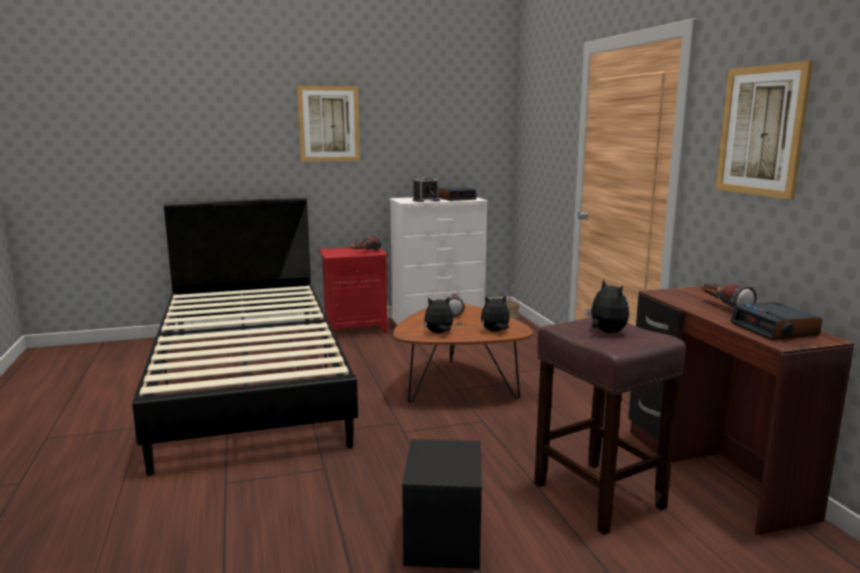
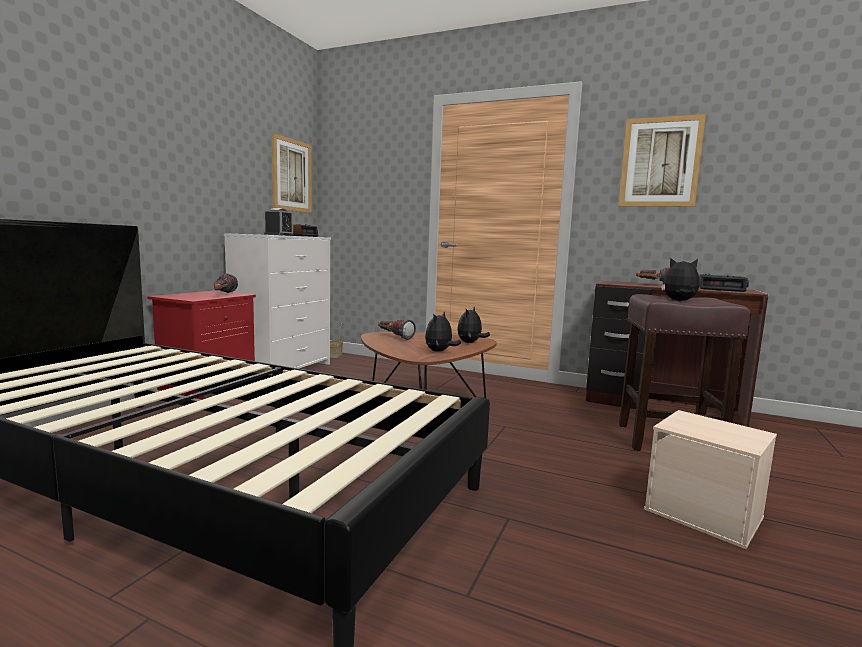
camera: 50 degrees left, 5 degrees down
(329, 124) = (153, 129): picture -> picture (291, 175)
(444, 539) = (705, 513): black storage box -> beige storage box

